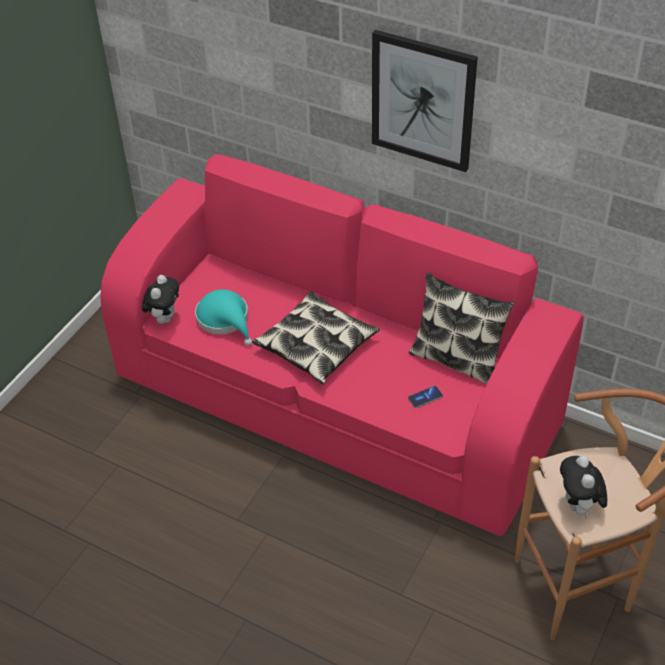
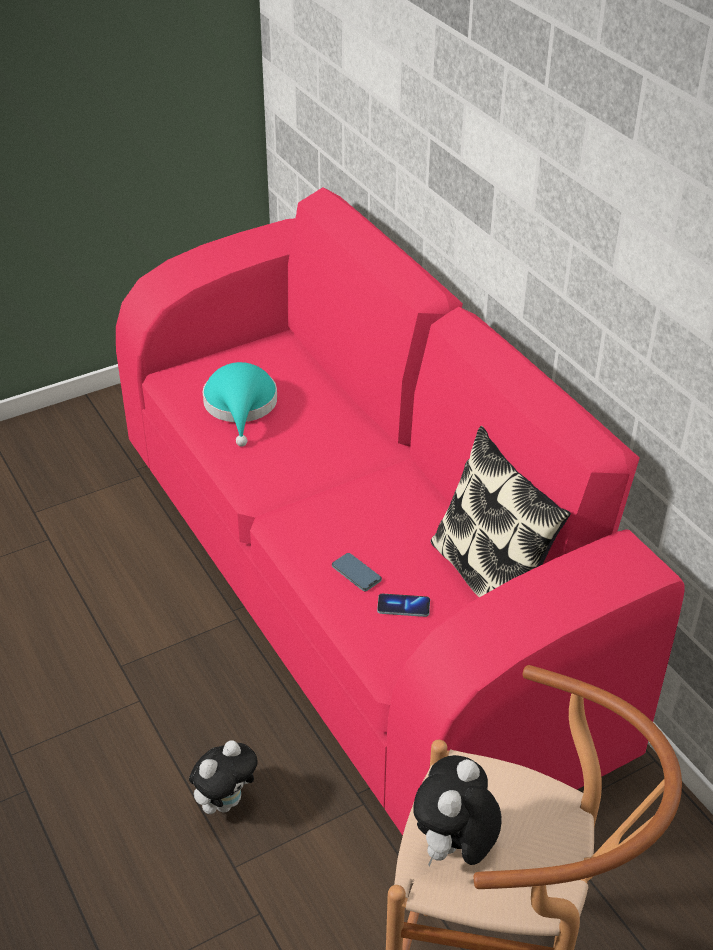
camera: 30 degrees right, 5 degrees down
(164, 318) = (175, 376): plush toy -> plush toy (226, 801)
(316, 345) = (321, 481): pillow -> none
(384, 391) = (356, 574): none -> phone
(423, 101) = (543, 154): picture -> none

